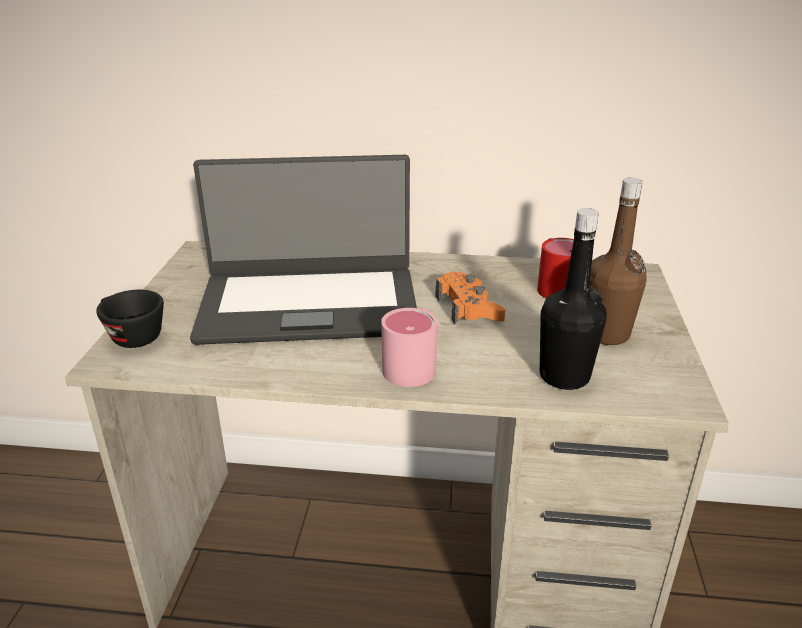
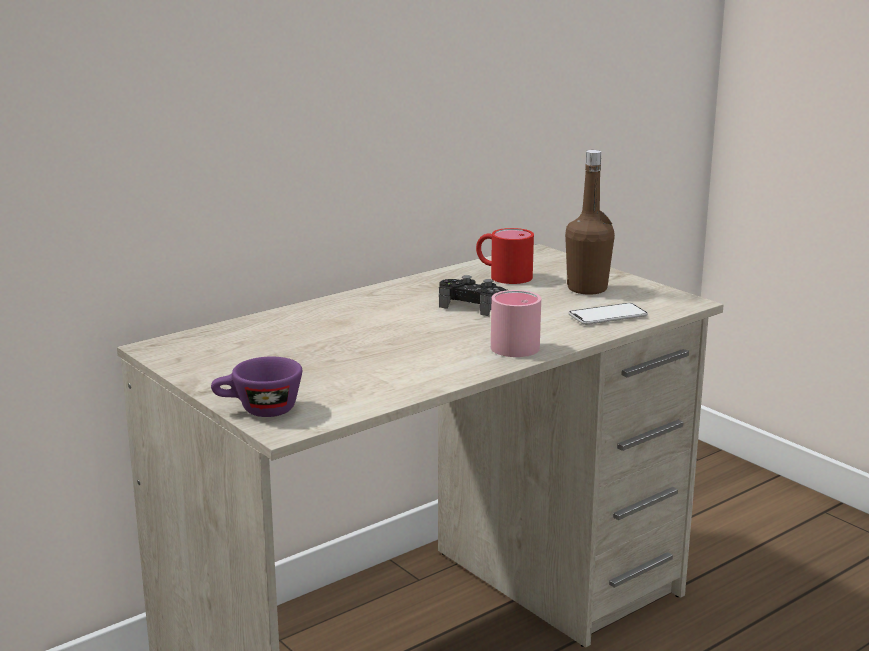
camera: 45 degrees left, 10 degrees down
(131, 336) = (258, 410): black cup -> purple cup
(309, 304) = (354, 343): laptop -> none
(468, 308) = (475, 305): orange game controller -> black game controller
(564, 376) = (608, 316): black bottle -> phone

